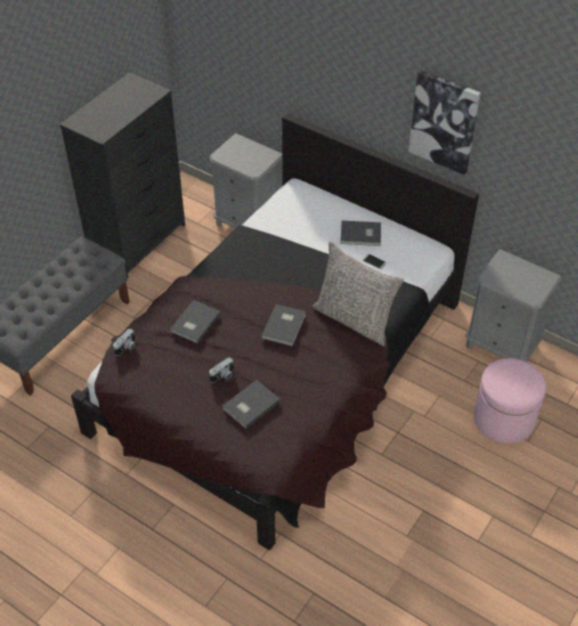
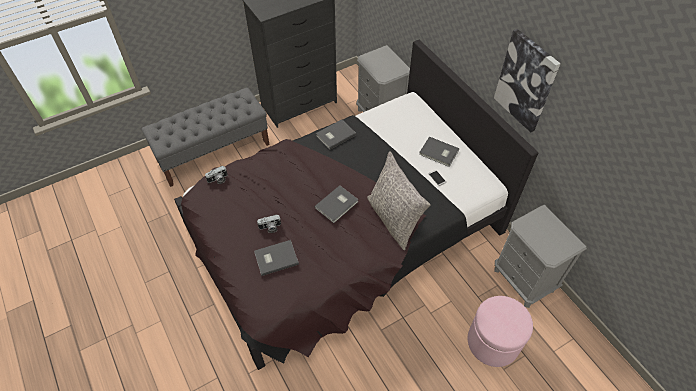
camera: 25 degrees right, 5 degrees up
(194, 323) = (274, 178): grey book -> grey book (334, 135)

